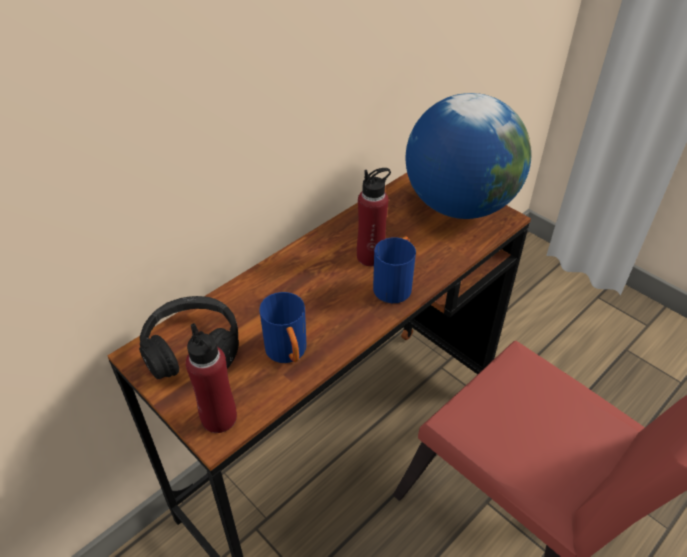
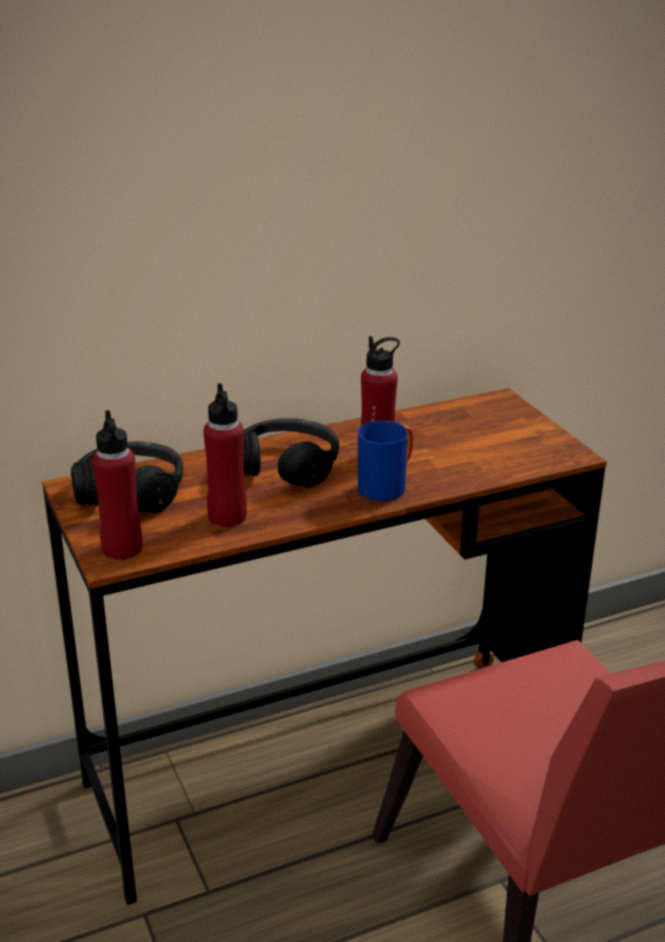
camera: 20 degrees right, 15 degrees down
(288, 354) = (227, 517): blue mug -> red bottle
(307, 283) = (287, 466): none -> black headphones
(459, 205) = (521, 434): globe -> none

